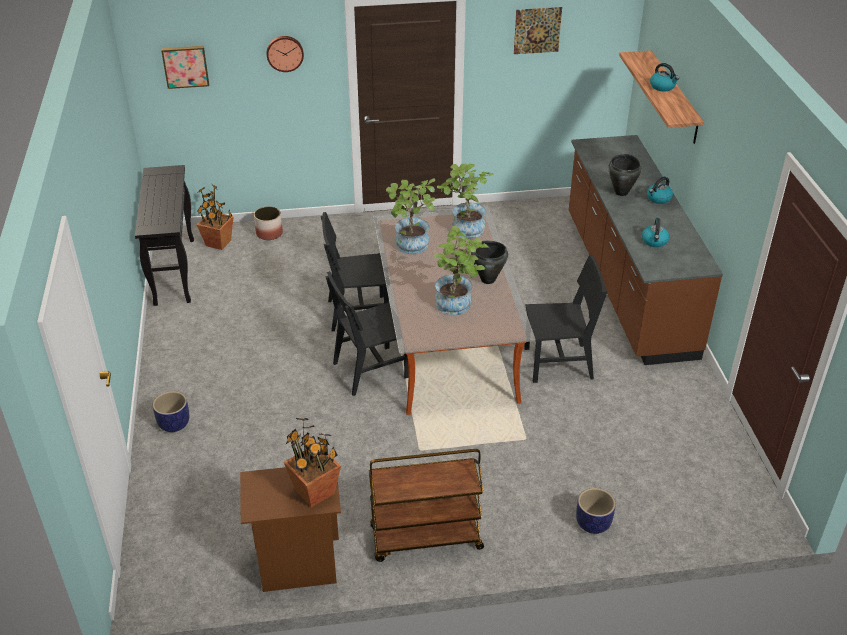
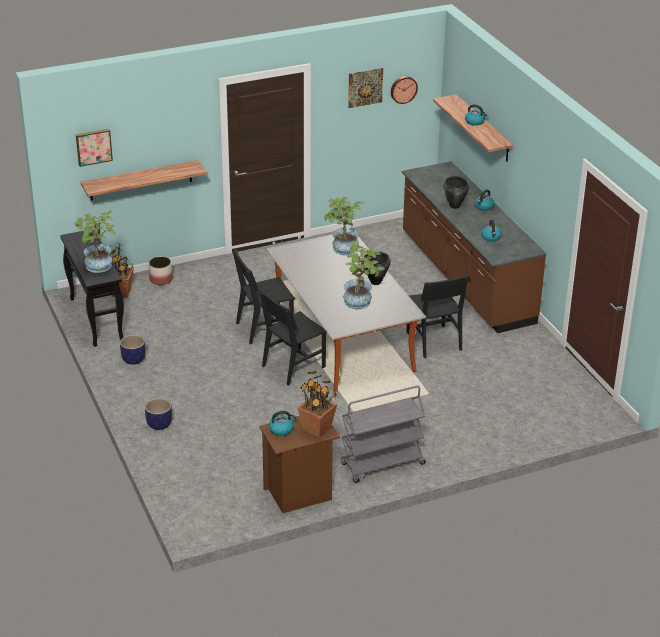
camera: 15 degrees left, 5 degrees down
(247, 114) = (141, 180): none -> shelf
(266, 484) = (281, 429): none -> kettle
(285, 53) = (172, 127): wall clock -> wall clock (403, 89)
(411, 248) = (307, 267): potted plant -> potted plant (98, 268)
(425, 539) = (382, 464): brown cart -> grey cart
(558, 363) = (433, 341): black chair -> black chair turned 90 degrees clockwise
(593, 524) = (494, 437): planter -> planter (134, 360)

